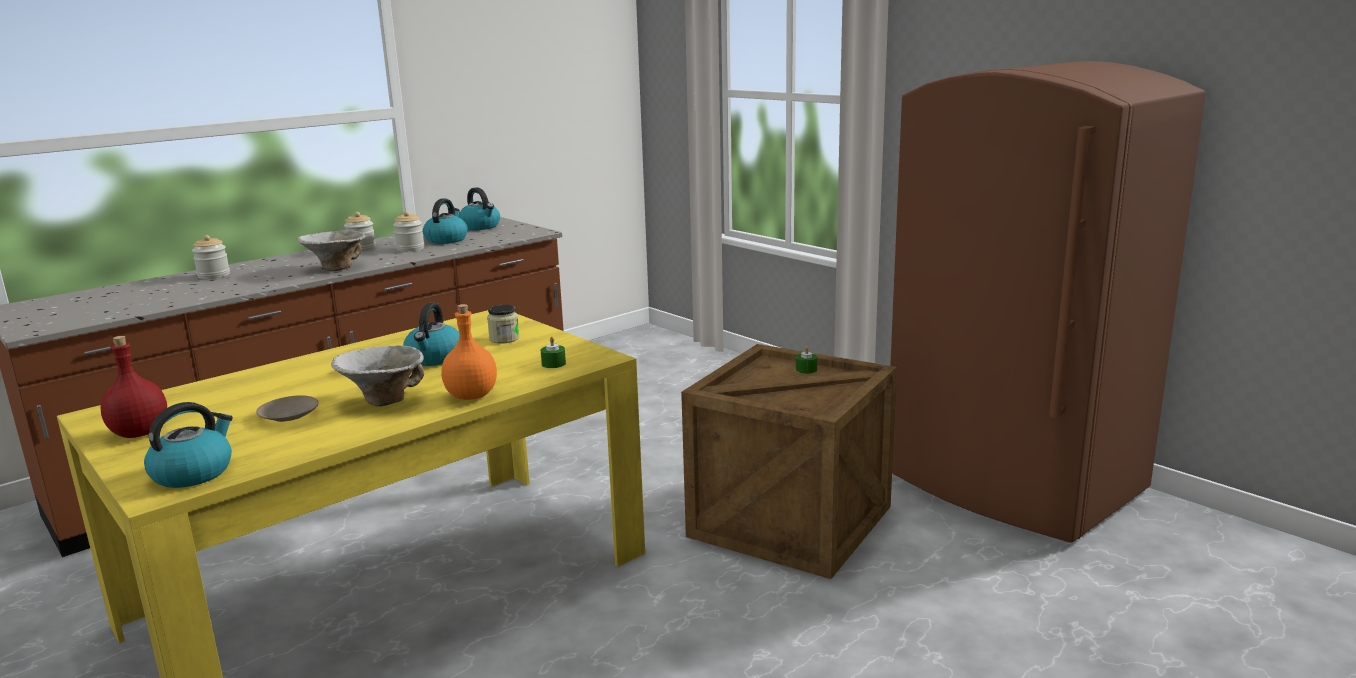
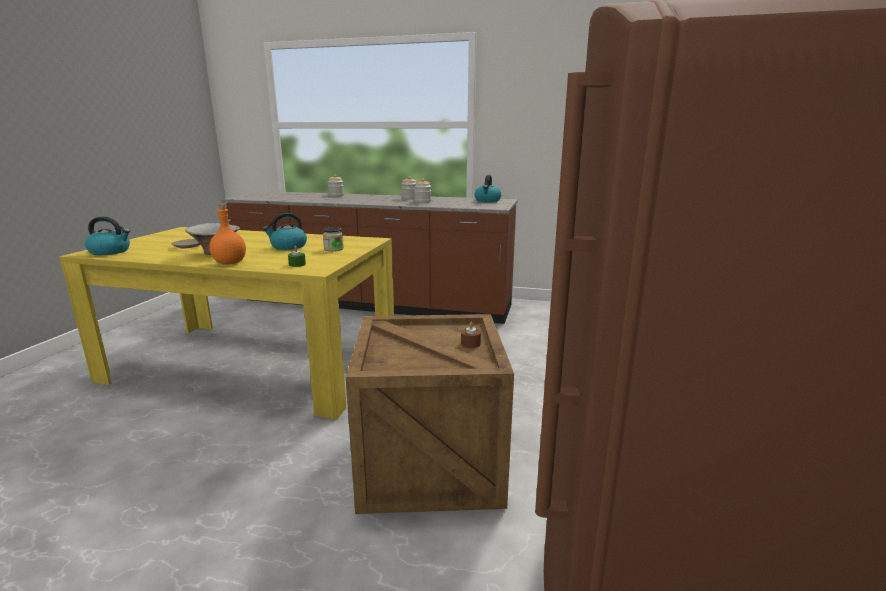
camera: 55 degrees right, 0 degrees up
(141, 433) = (161, 237): red bottle -> none
(336, 268) = (369, 201): bowl -> none
(446, 239) = (450, 202): kettle -> none
(806, 369) = (470, 343): green candle -> brown candle

